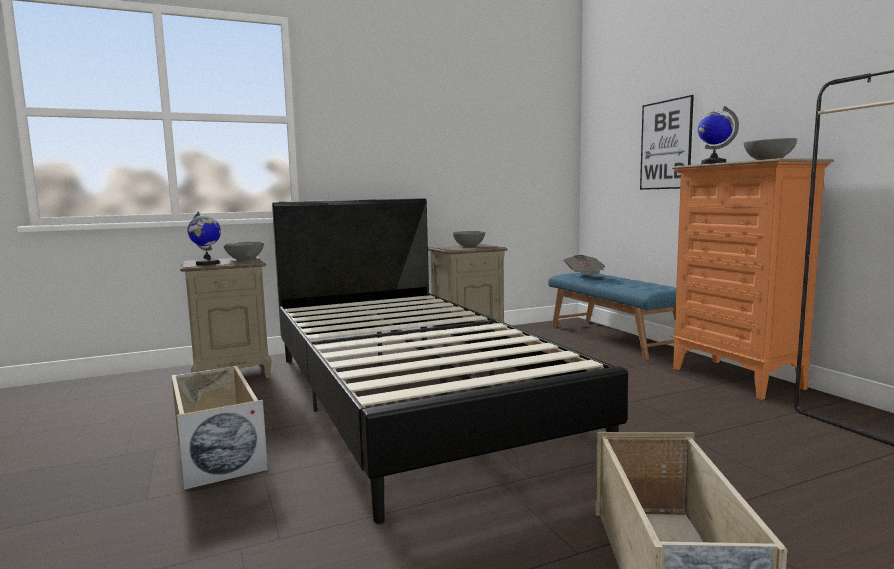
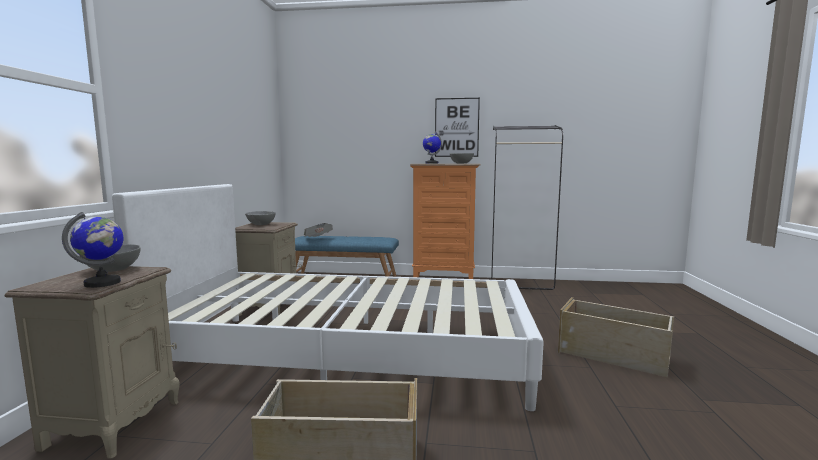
camera: 60 degrees left, 0 degrees up
(409, 398) = (349, 354): black bed -> white bed
(665, 145) = (367, 147): picture -> picture (456, 127)

